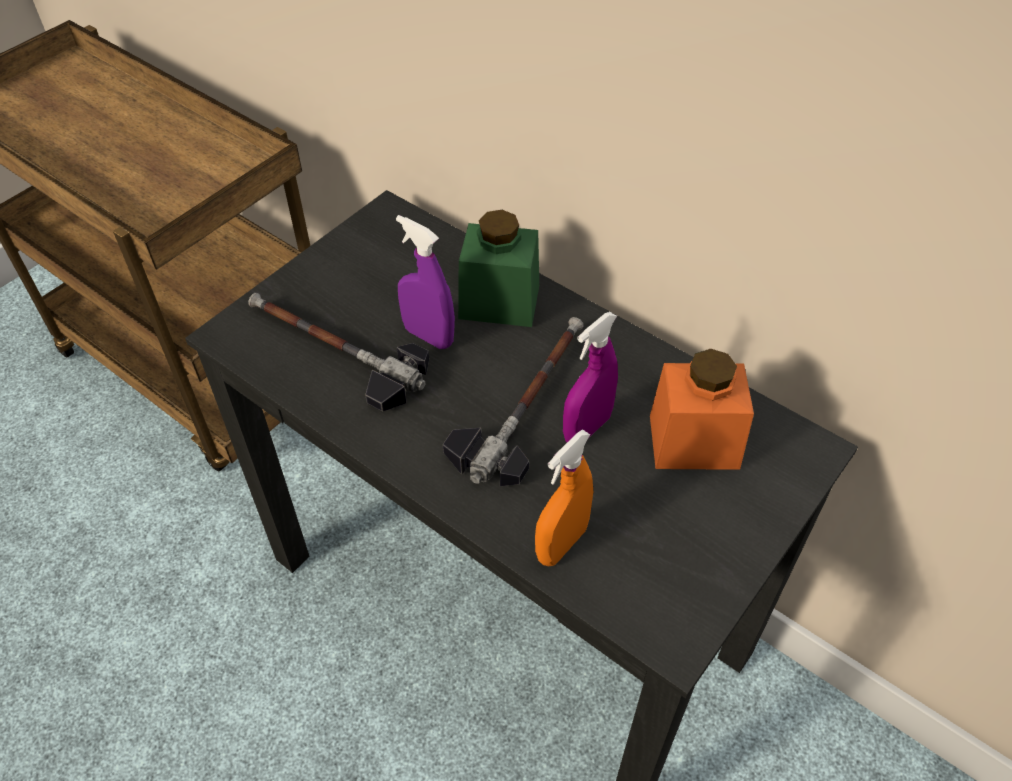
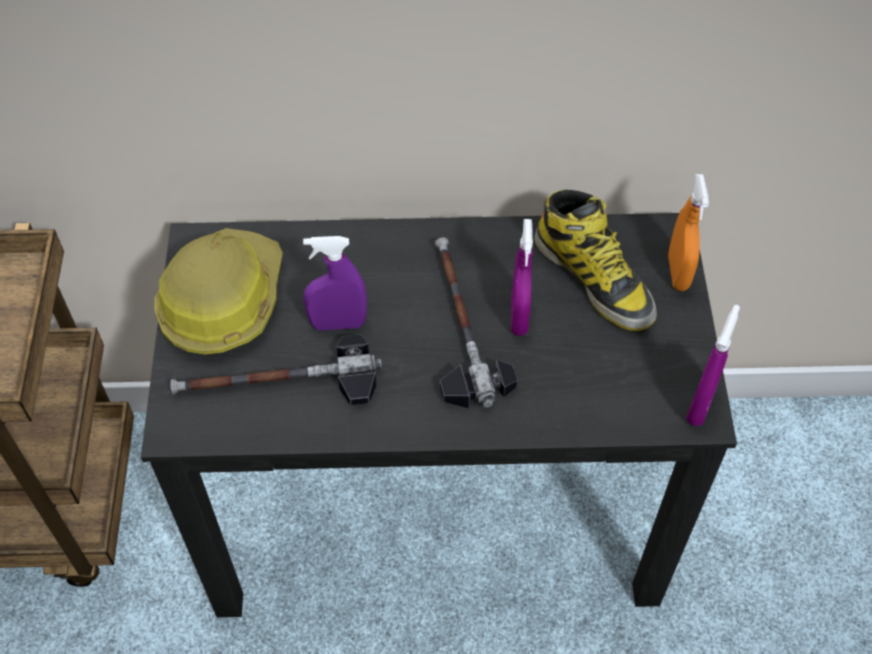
camera: 40 degrees left, 5 degrees up
(362, 265) = (223, 301): none -> hard hat
(499, 302) = (363, 261): green jar -> none
(561, 544) = (580, 407): orange spray bottle -> orange spray bottle (678, 273)
(684, 628) = (700, 405): none -> purple spray bottle
(693, 442) = (594, 278): orange jar -> boot

